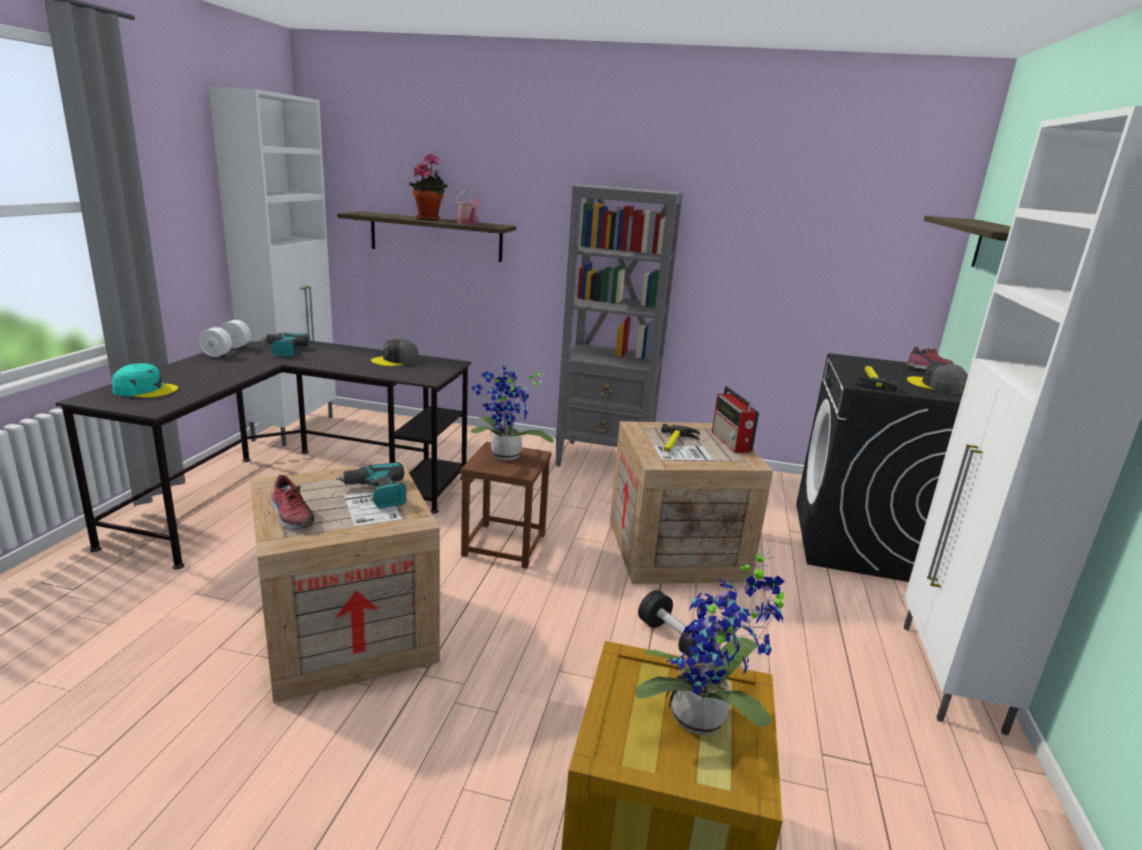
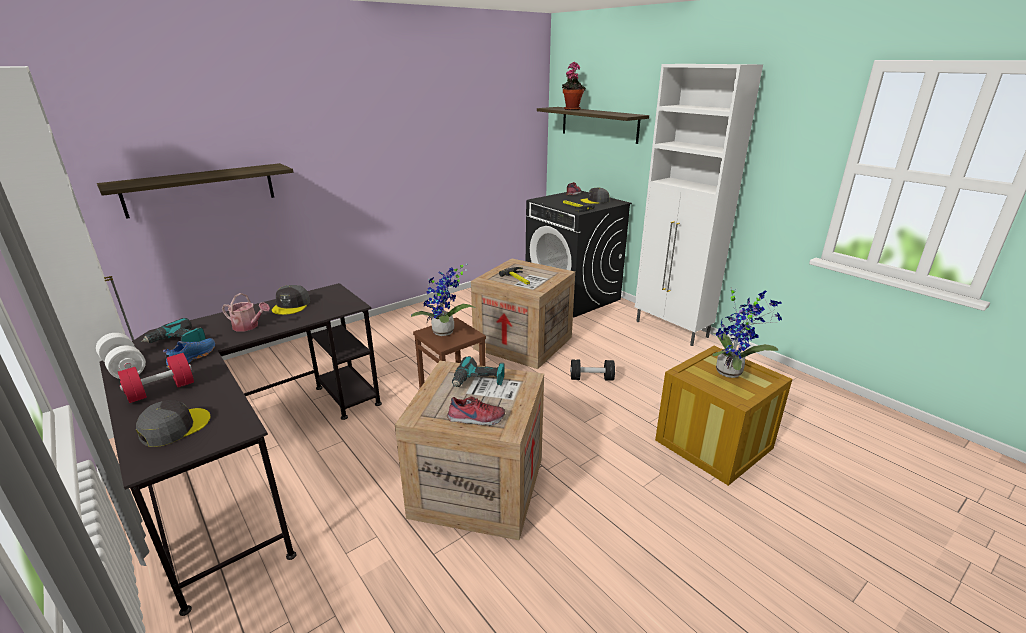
camera: 50 degrees left, 5 degrees up
(145, 390) = (174, 427): turquoise cap -> grey cap
(200, 370) = (161, 390): none -> red dumbbell
(260, 362) = (191, 358): none -> blue shoe
(429, 219) = (201, 174): potted plant -> potted plant (571, 109)
(468, 224) = (250, 170): watering can -> watering can (249, 326)
(605, 460) = (405, 319): grey bookcase -> none
(731, 442) = (534, 267): radio -> none

